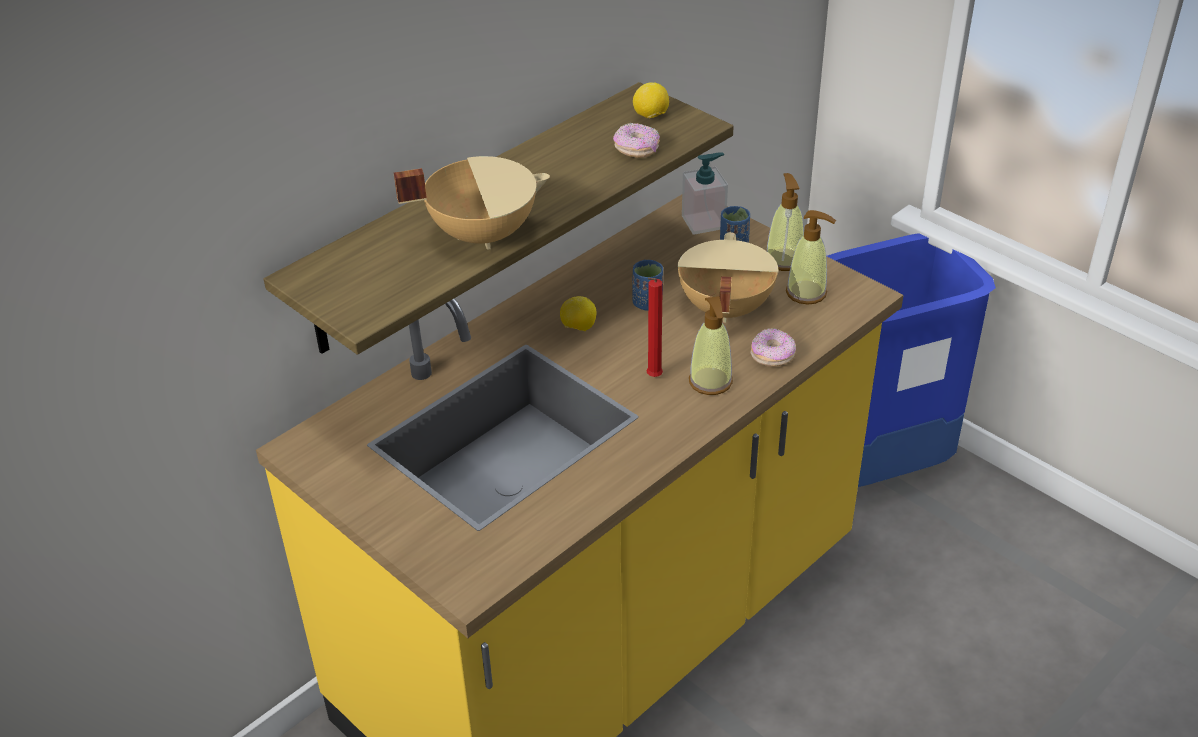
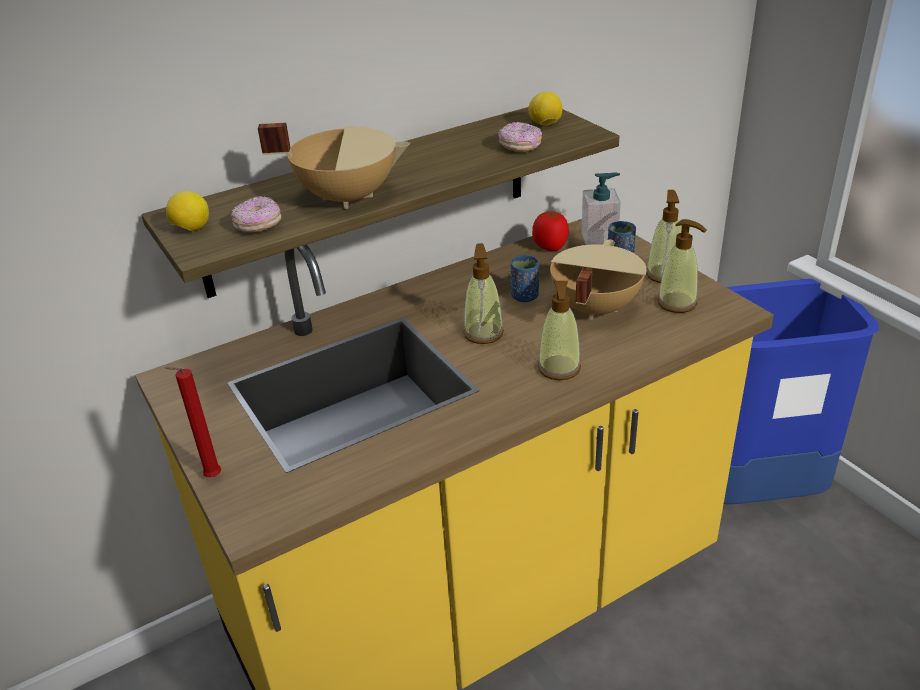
camera: 15 degrees right, 5 degrees down
(578, 328) = (455, 310): lemon -> lemon (191, 229)
(619, 352) = (483, 333): none -> soap dispenser
(652, 378) = (505, 358): red candle -> red candle (210, 478)
(654, 238) = (550, 247): none -> tomato
(772, 356) = (627, 353): donut -> donut (258, 226)

